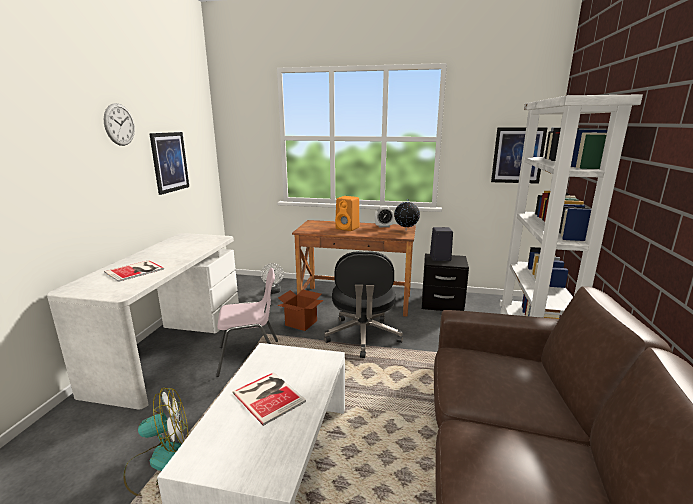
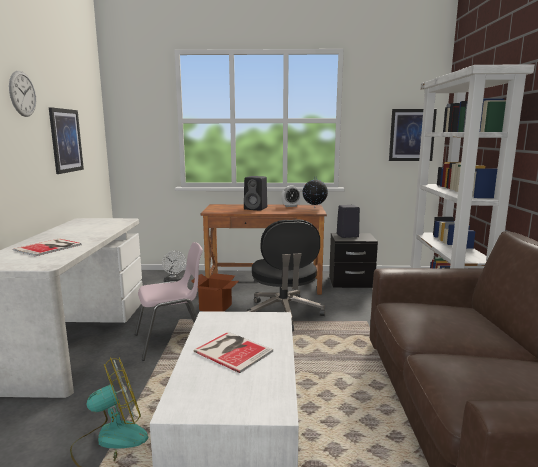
camera: 10 degrees left, 5 degrees down
(348, 228) = (256, 208): orange speaker -> black speaker

